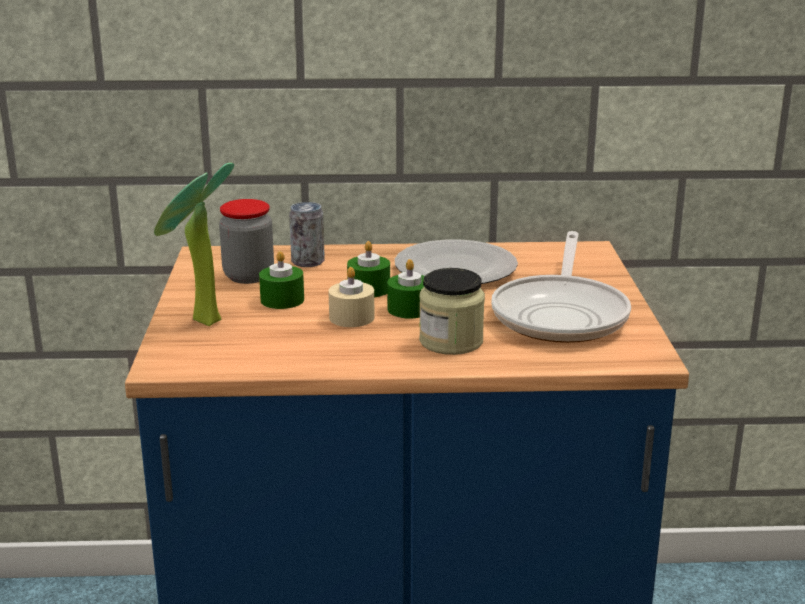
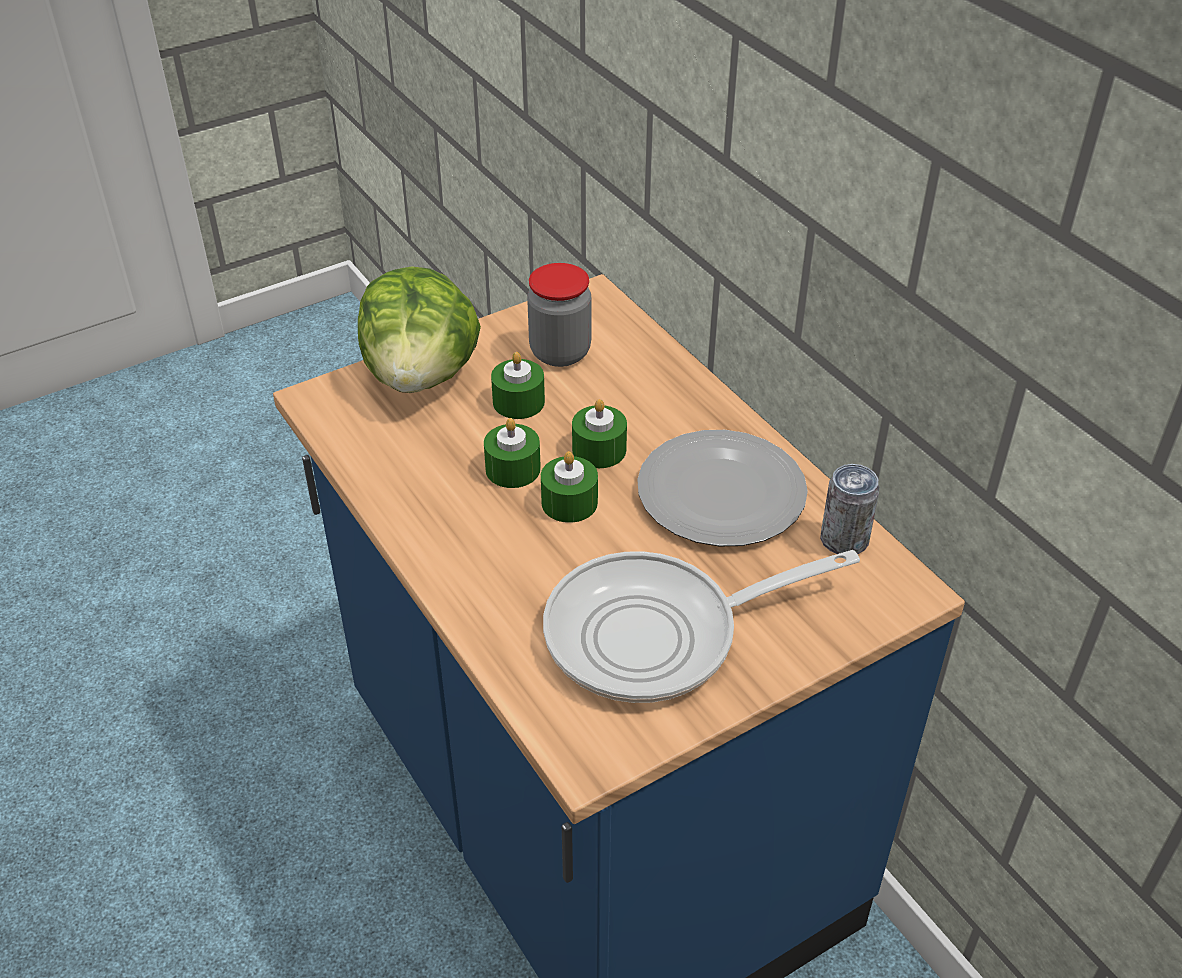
camera: 60 degrees right, 20 degrees up
(200, 323) = (422, 376): potted plant -> lettuce
(308, 262) = (636, 374): can -> can (844, 540)
(351, 317) = (513, 469): beige candle -> green candle
(451, 341) = (507, 568): jar -> none

